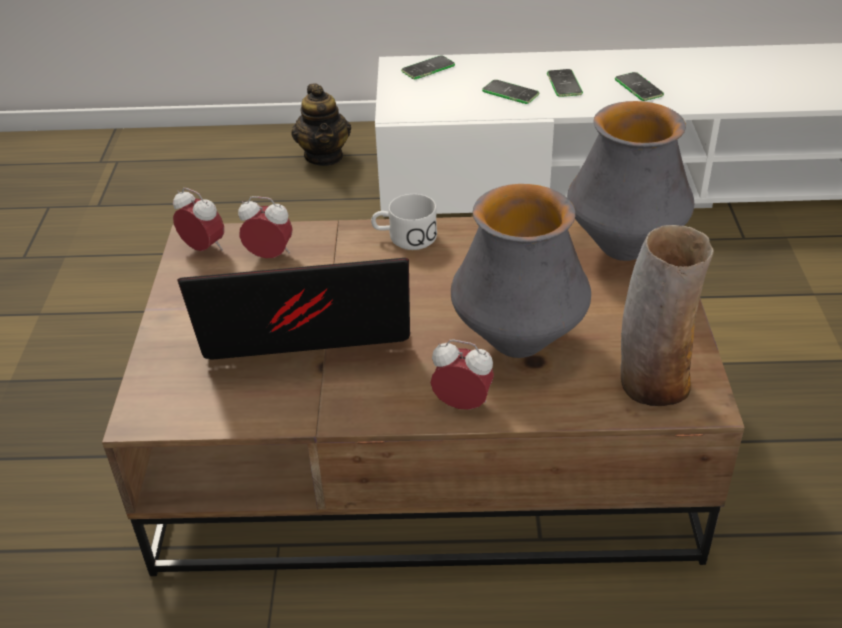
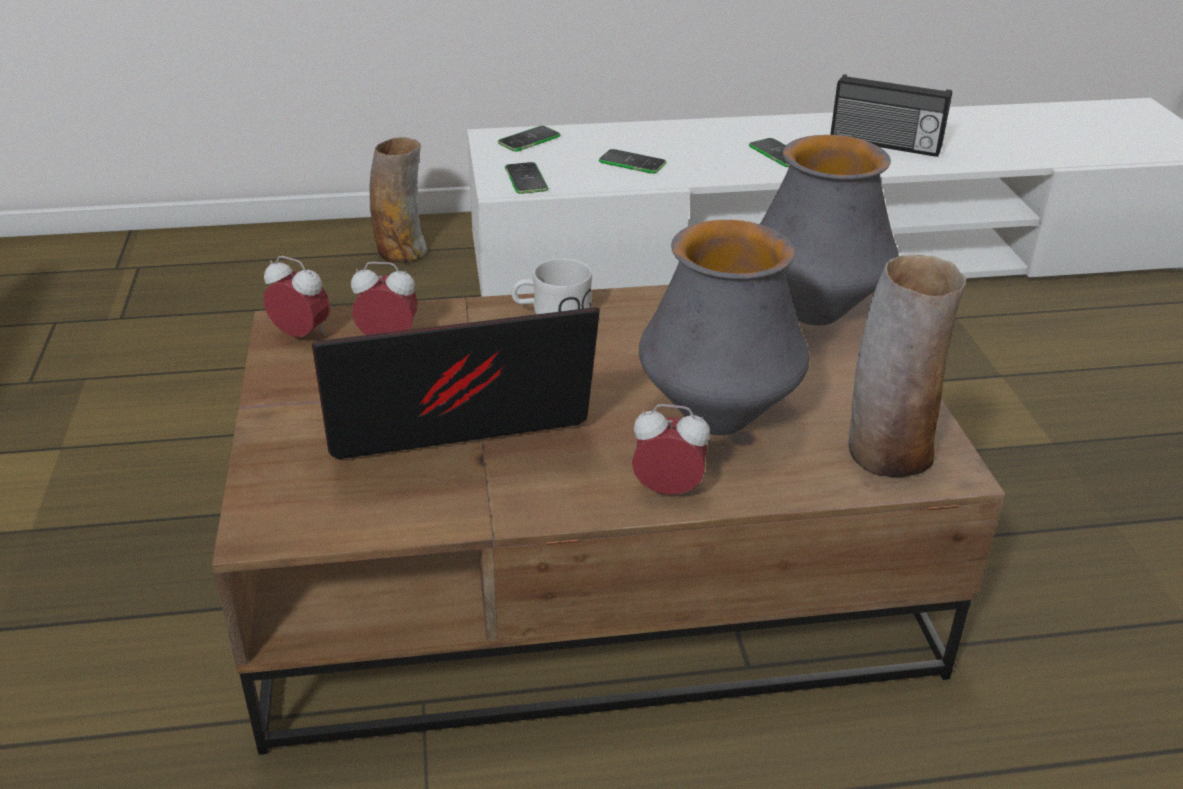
camera: 10 degrees left, 5 degrees down
(324, 156) = (401, 252): teapot -> vase
(564, 84) = (692, 152): phone -> phone (526, 179)
(736, 81) = (884, 145): none -> radio

